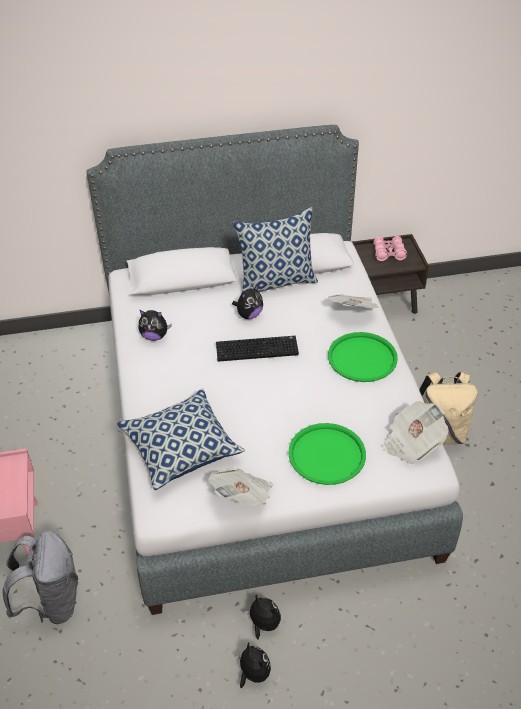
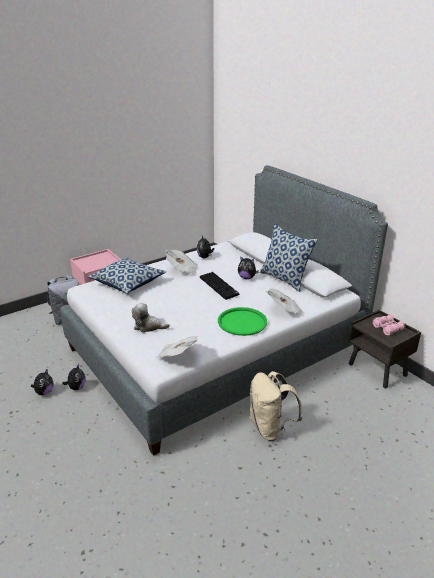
camera: 65 degrees right, 15 degrees down
(243, 496) = (103, 308): newspaper -> newspaper (182, 270)
(326, 454) = (148, 326): green tray -> plush toy

